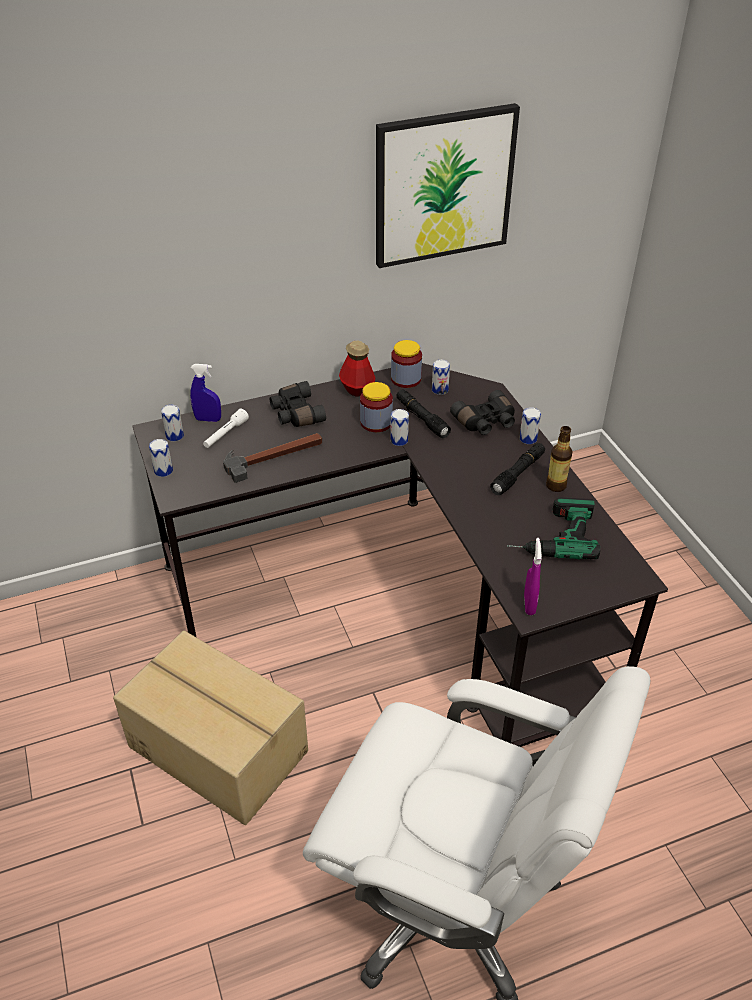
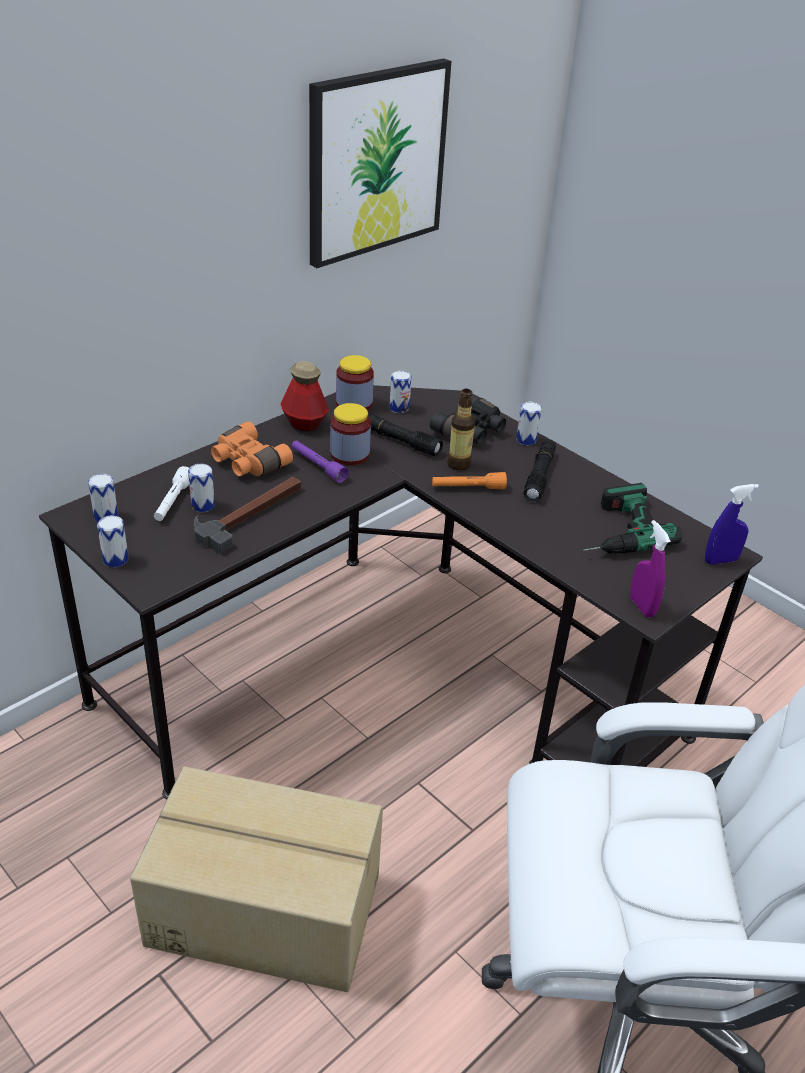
camera: 25 degrees left, 5 degrees down
(208, 419) = (139, 489): blue spray bottle -> blue spray bottle (720, 560)
(295, 413) = (247, 462): black binoculars -> orange binoculars
(346, 428) = (318, 466): none -> purple flashlight
(399, 440) = (388, 468): can -> can (203, 505)
(452, 471) = (468, 488): none -> orange flashlight
(556, 485) = (586, 480): bottle -> bottle (459, 464)

